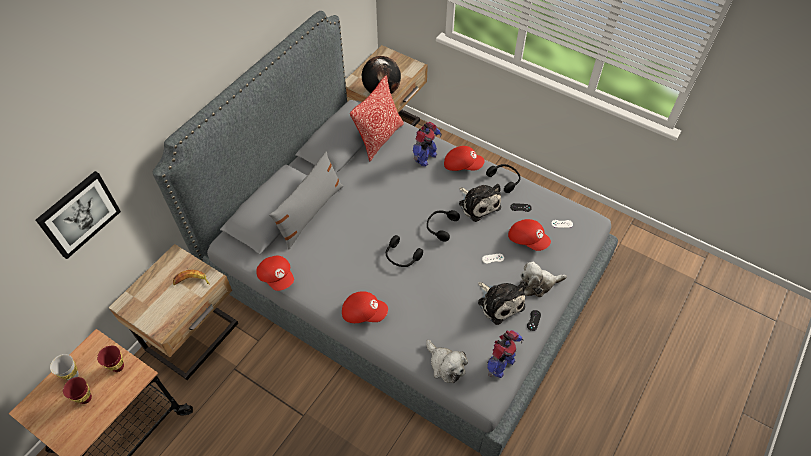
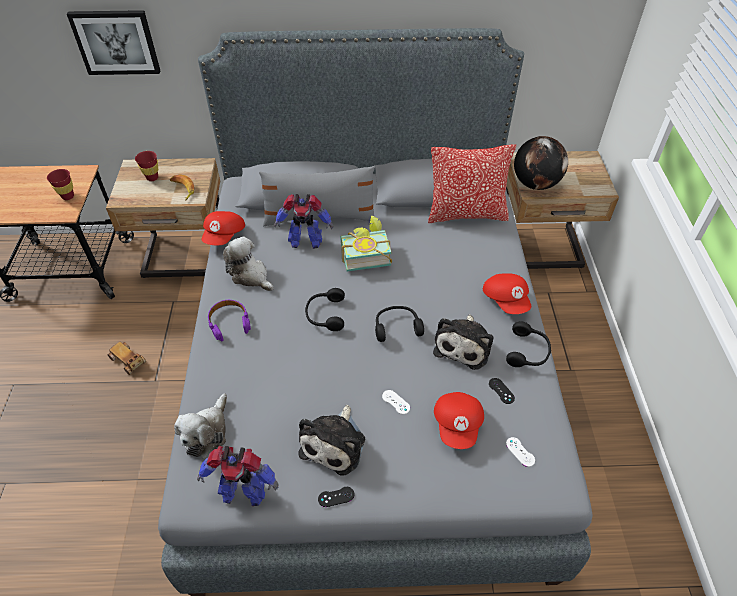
camera: 55 degrees right, 5 degrees down
(72, 375) = (46, 178): white cup -> none
(85, 398) = (28, 196): red cup -> red cup (152, 178)
(268, 426) = (128, 361): none -> toy car
(364, 312) = (229, 322): red cap -> purple headphones
(367, 208) = (364, 254): none -> book
(425, 158) = (481, 263): toy robot -> toy robot (305, 241)
(538, 284) = (397, 473): plush toy -> plush toy (250, 275)

